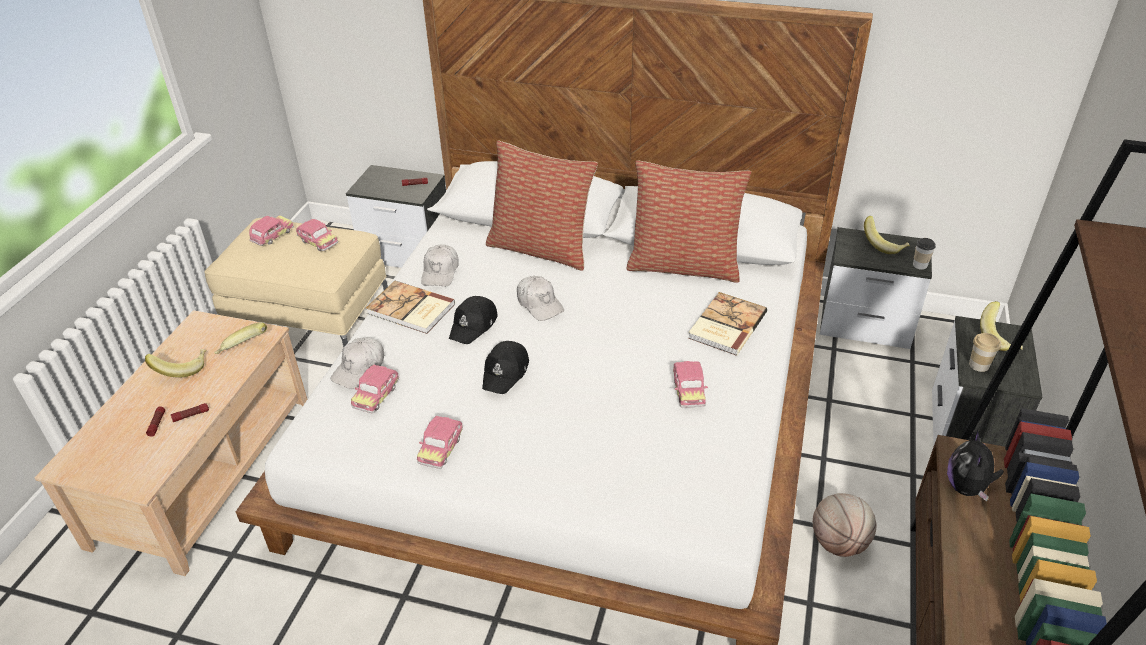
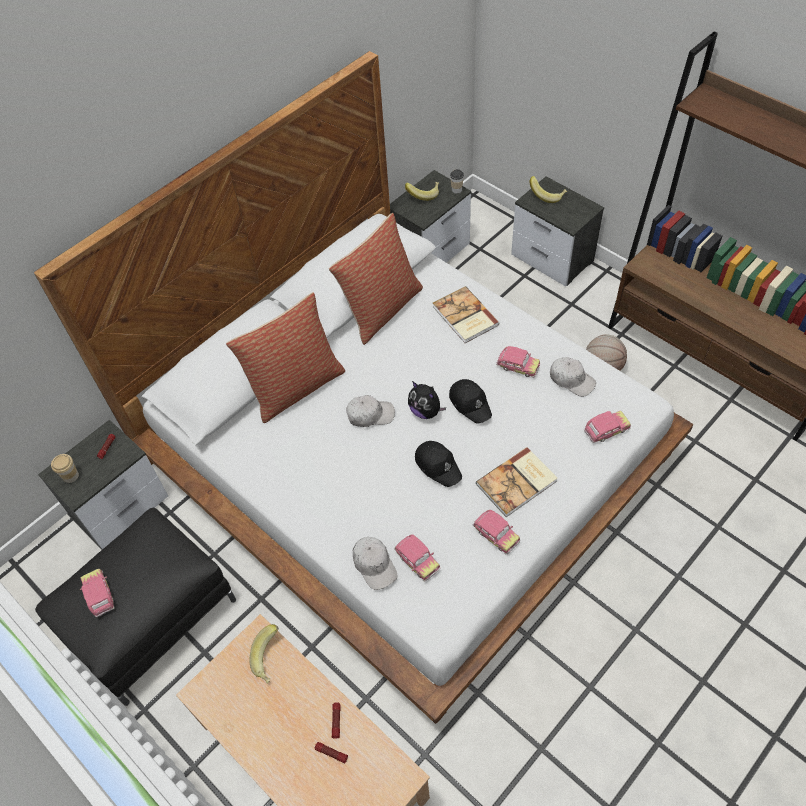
camera: 60 degrees left, 15 degrees up
(182, 369) = (264, 719): banana -> none
(308, 314) = (151, 619): beige ottoman -> black ottoman
(318, 242) = (141, 557): toy car -> toy car (606, 430)
(411, 310) = (318, 506): book -> book (518, 483)
(440, 272) = (279, 468): white cap -> white cap (571, 380)
(474, 325) = (370, 467): black cap -> black cap (470, 403)
(967, 487) = (669, 278): plush toy -> plush toy (426, 411)
(979, 365) = (564, 217): cup -> cup (70, 476)

